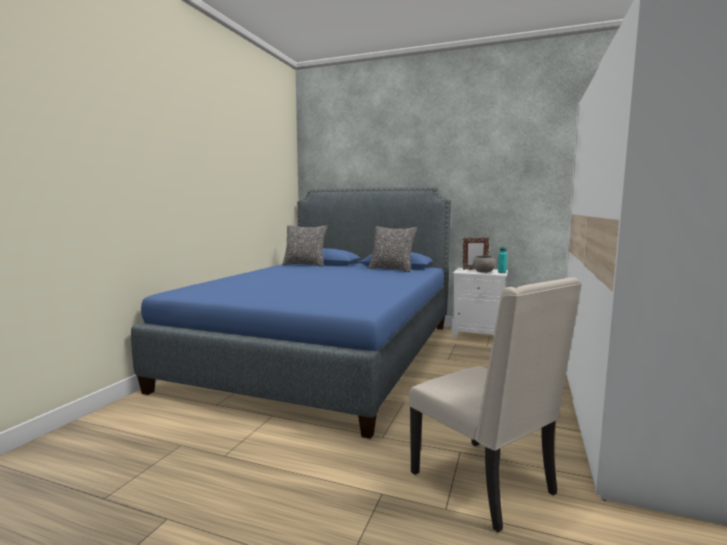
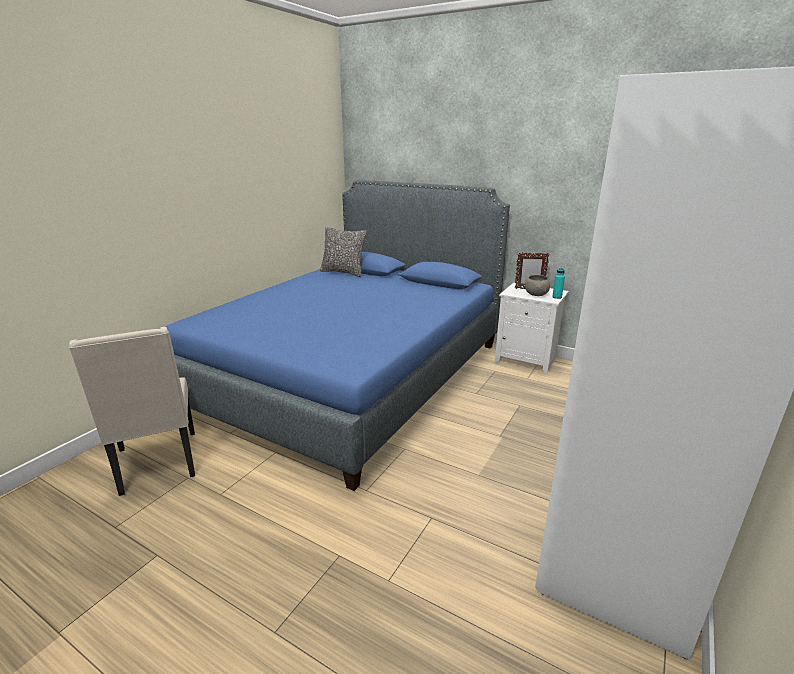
camera: 10 degrees right, 15 degrees up
(391, 269) = (430, 287): pillow -> none
(485, 484) = (438, 558): beige chair -> beige chair (158, 463)

